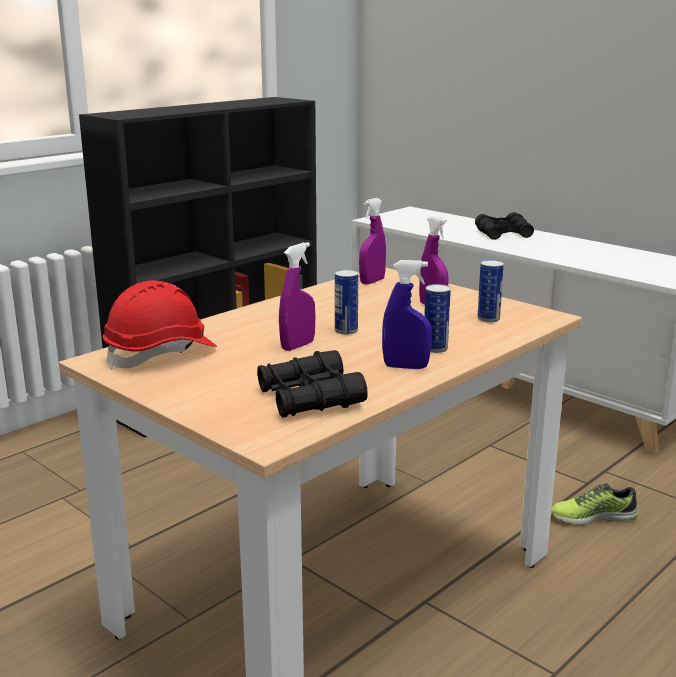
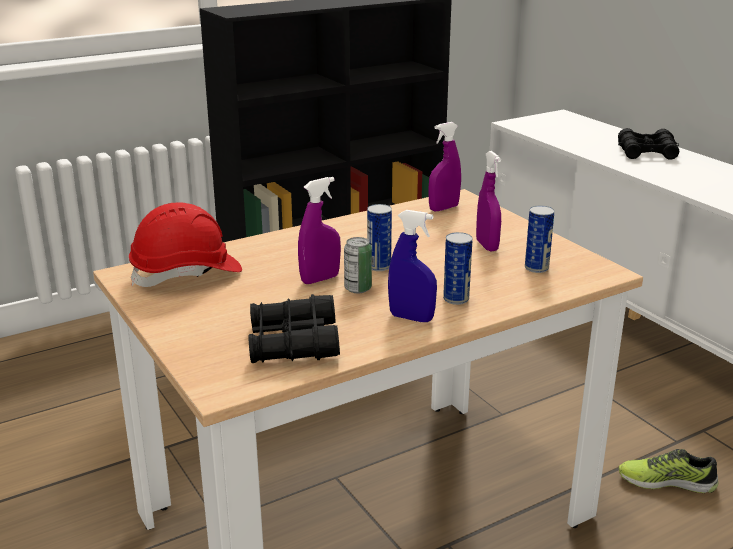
camera: 15 degrees right, 5 degrees up
(339, 349) = (358, 288): none -> can

